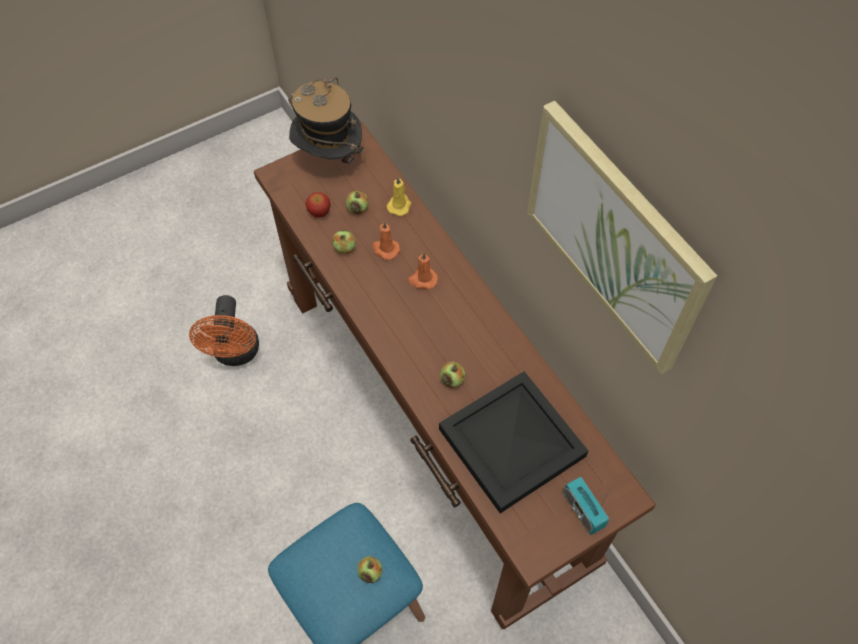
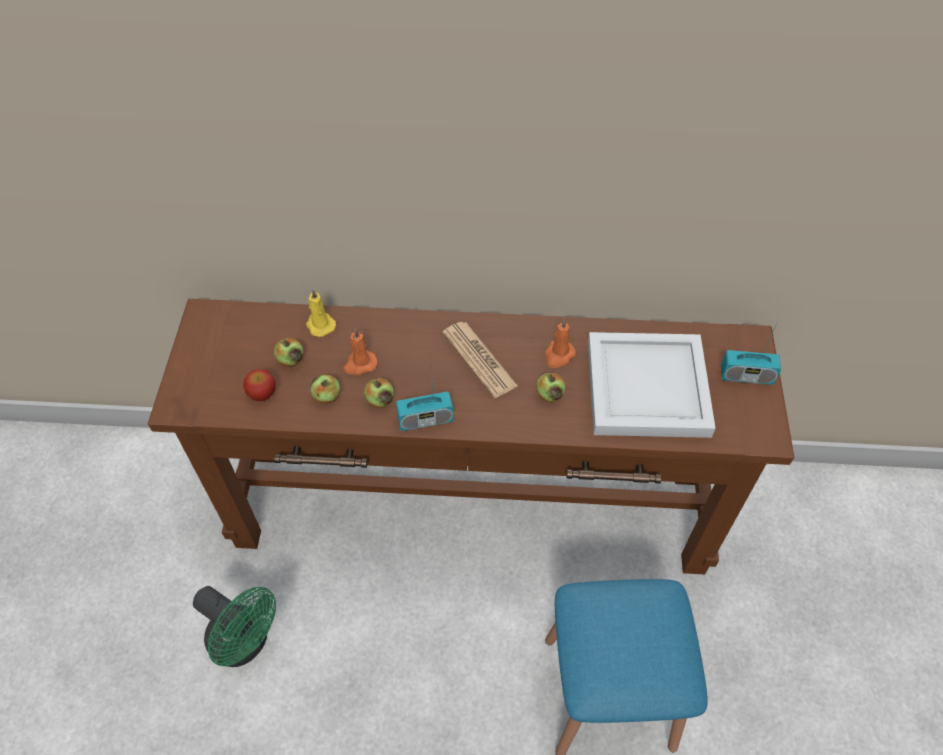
camera: 55 degrees left, 5 degrees down
(236, 354) = (246, 643): orange fan -> green fan
(329, 158) = (204, 349): hat -> none
(370, 316) = (425, 419): none -> radio
(370, 572) = (647, 615): apple -> apple (380, 400)
(422, 280) = (421, 355): orange candle -> orange candle (558, 355)
(447, 317) = (479, 359): none -> newspaper
(512, 440) = (645, 386): black tray -> white tray
(614, 237) = (657, 98): picture -> none

